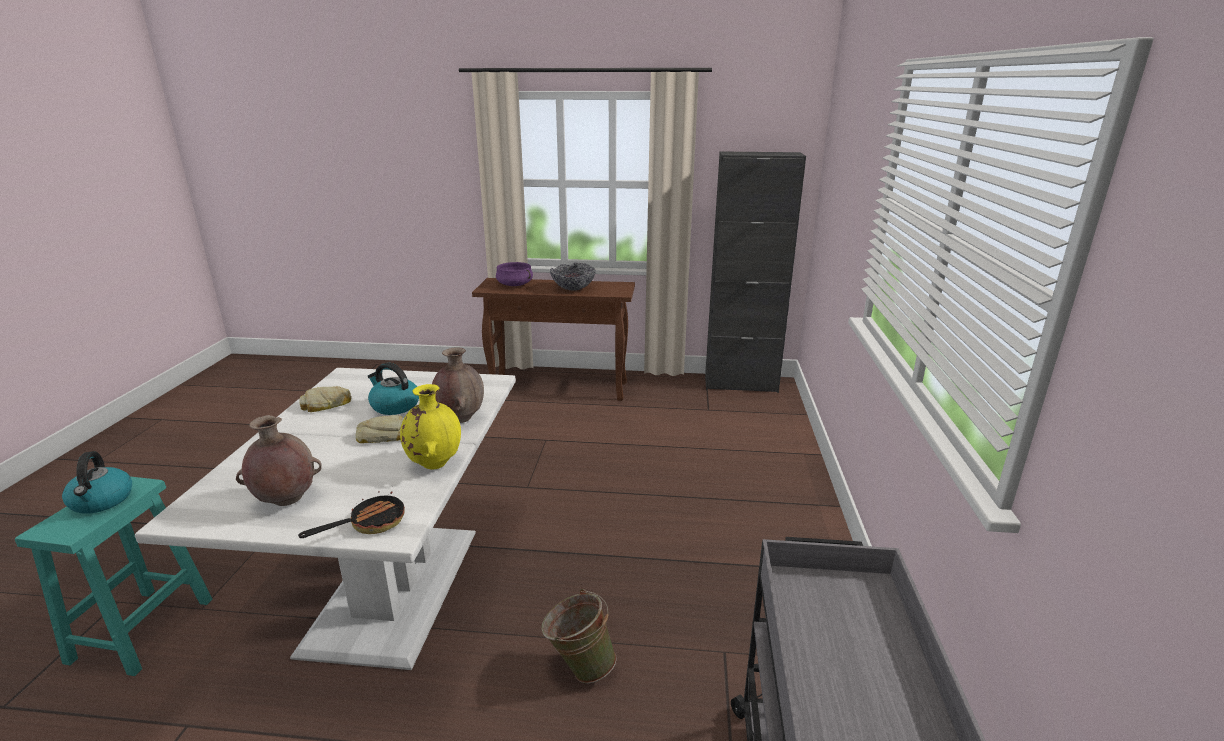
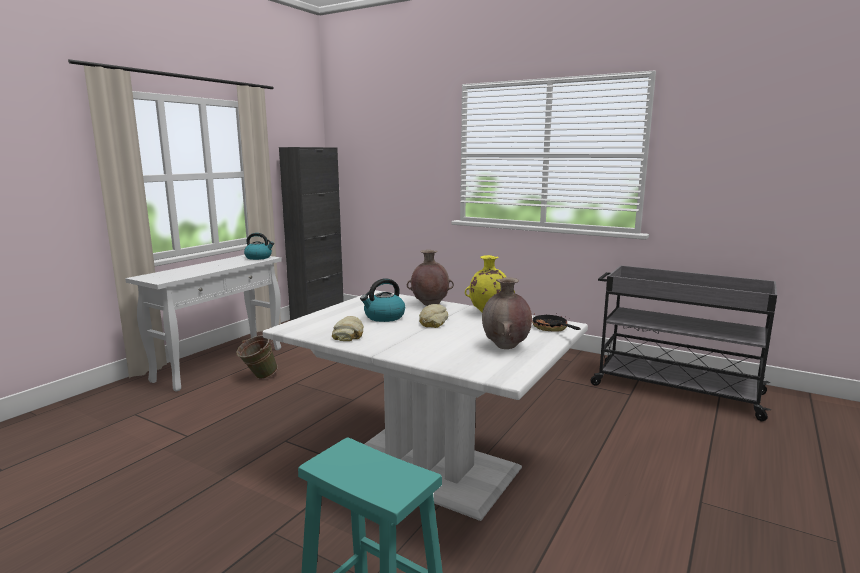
camera: 65 degrees left, 10 degrees down
(102, 501) = (360, 466): kettle -> kettle (259, 257)
(515, 284) = (173, 273): purple cooking pot -> none
(560, 388) = (220, 364): brown console table -> white console table
(573, 289) = (228, 264): bowl -> none
(579, 666) = (547, 414): green bucket -> green bucket (258, 378)

